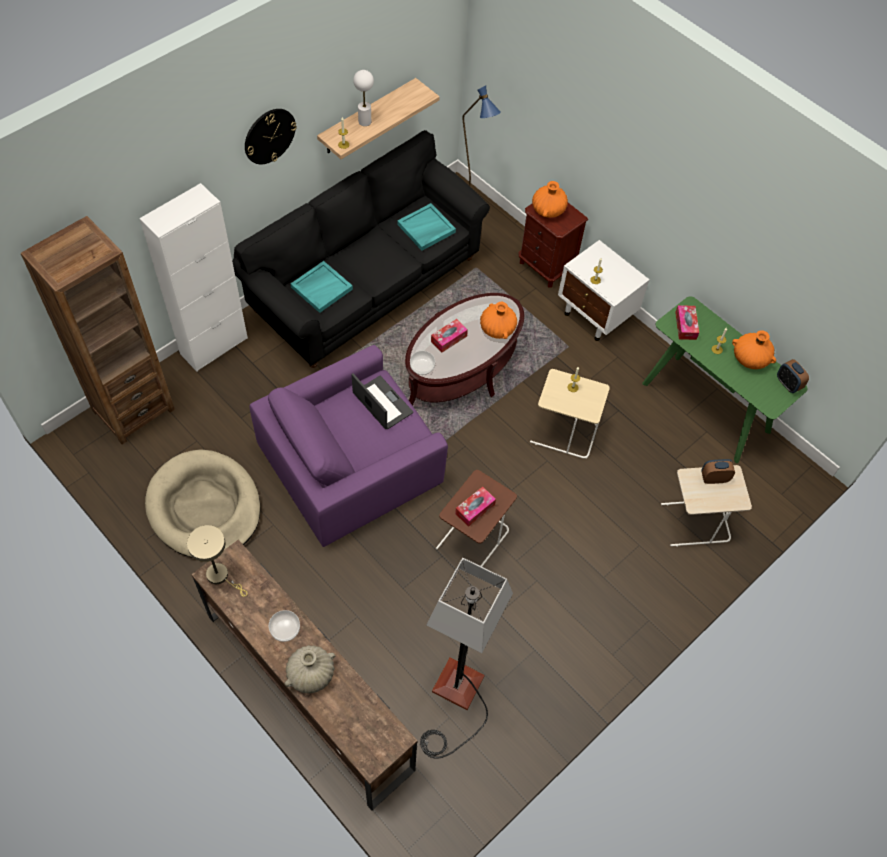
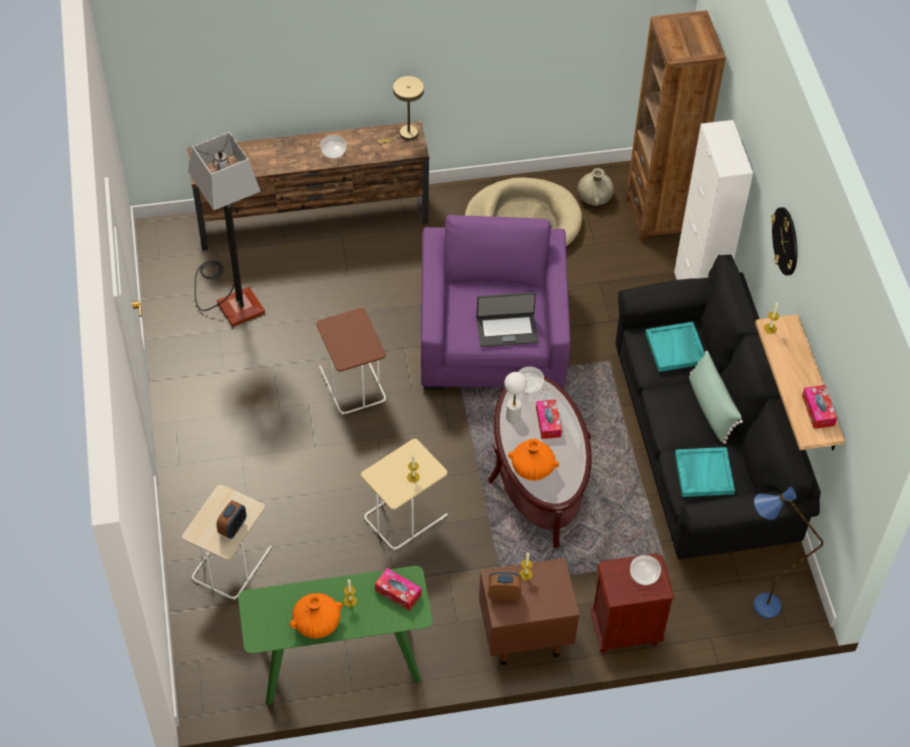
camera: 125 degrees right, 5 degrees down
(311, 674) = (288, 151): beige vase -> beige vase (594, 197)
(362, 248) = (711, 408): none -> green pillow
(365, 121) = (795, 361): white table lamp -> white table lamp (513, 417)
(475, 509) = (348, 334): tissue box -> tissue box (818, 410)
(548, 210) = (644, 574): orange vase -> bowl
(596, 316) = (523, 635): white nightstand -> brown nightstand
(788, 384) = (263, 636): alarm clock -> alarm clock (504, 594)

